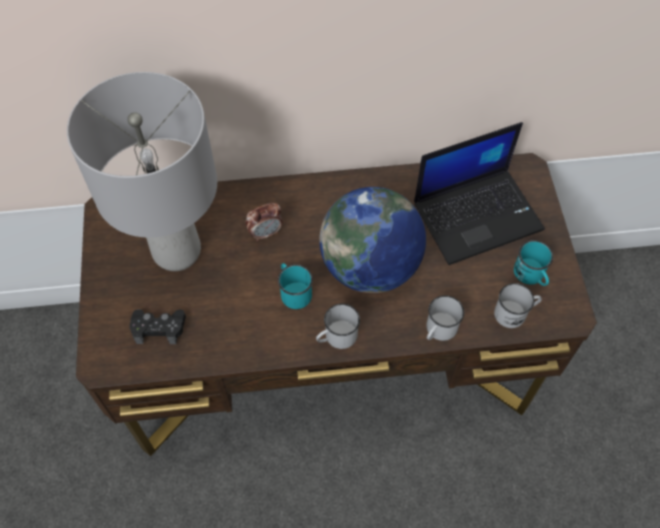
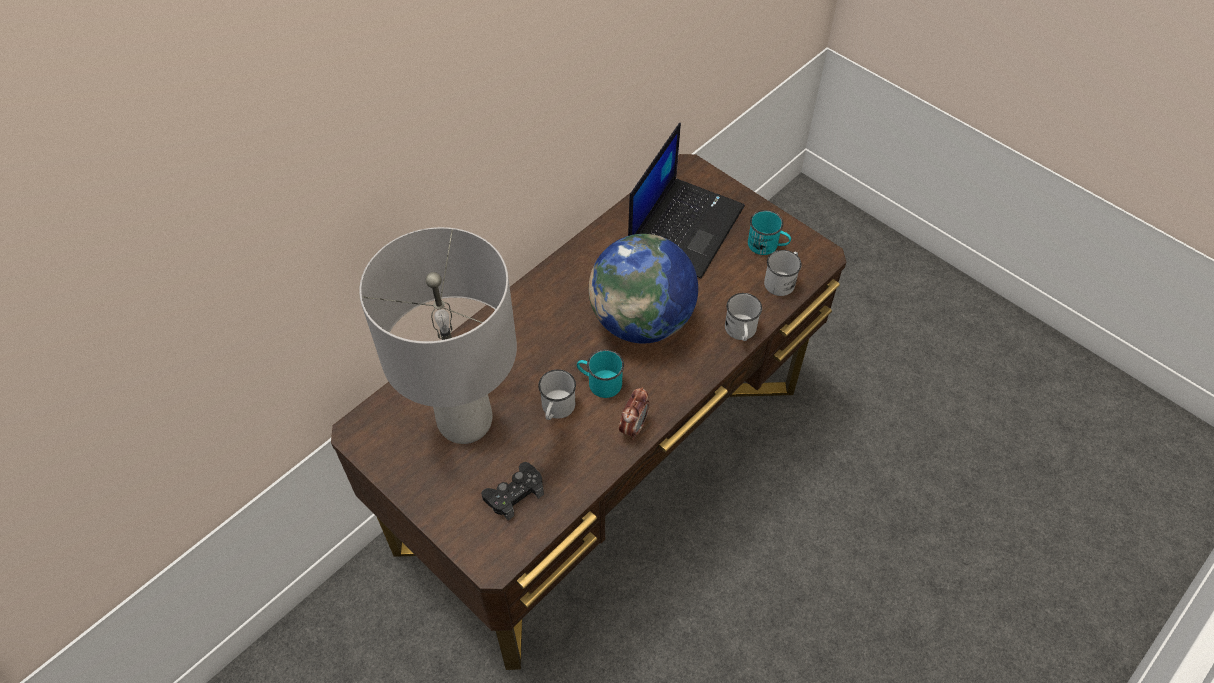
camera: 40 degrees left, 5 degrees down
(265, 233) = (528, 353): alarm clock -> alarm clock (633, 427)
(336, 337) = (670, 392): white mug -> white mug (556, 409)

